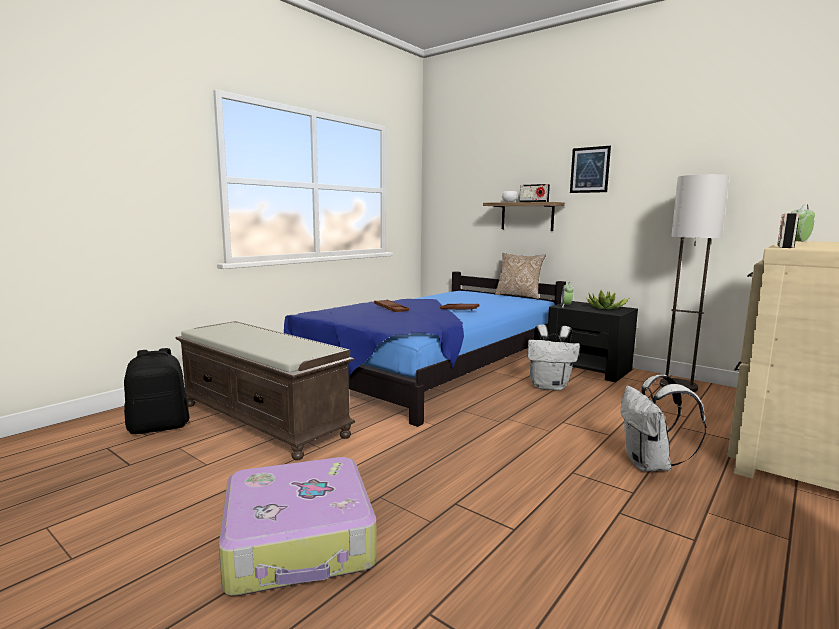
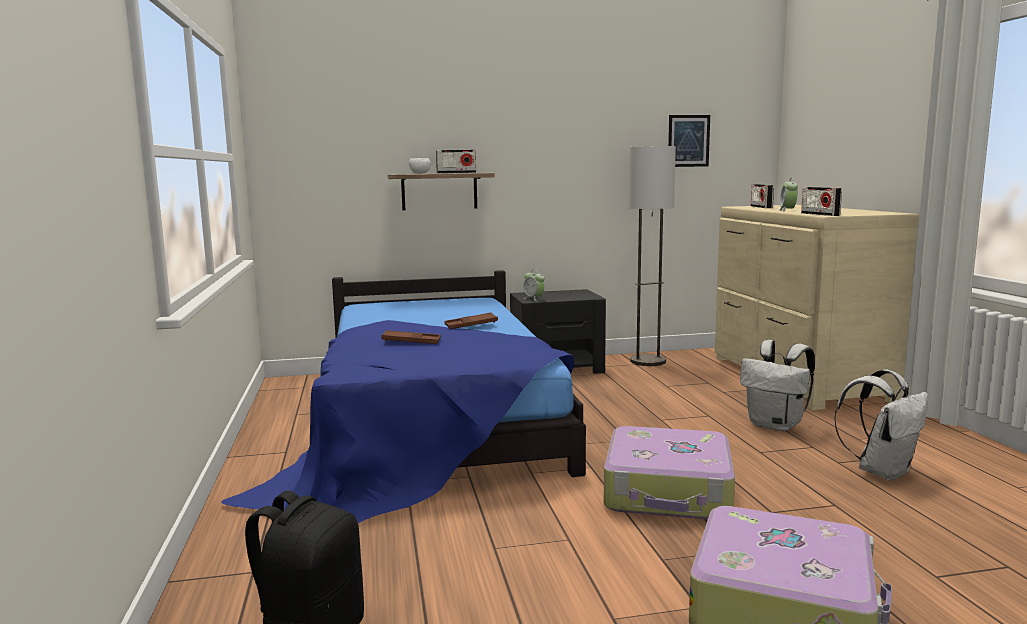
camera: 50 degrees left, 0 degrees up
(264, 420) = (424, 553): brown bench -> none
(432, 457) = (669, 492): none -> suitcase
(518, 296) = (446, 298): pillow -> none
(550, 386) = (574, 394): white backpack -> white backpack (882, 471)
(589, 170) = (517, 133): picture -> picture (688, 141)
(606, 308) = (570, 294): potted plant -> none
(816, 242) = (761, 207): none -> radio

